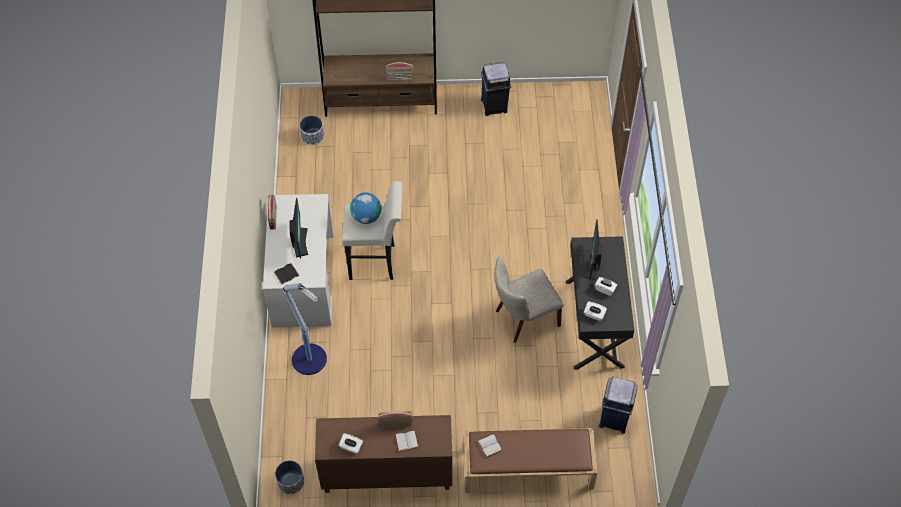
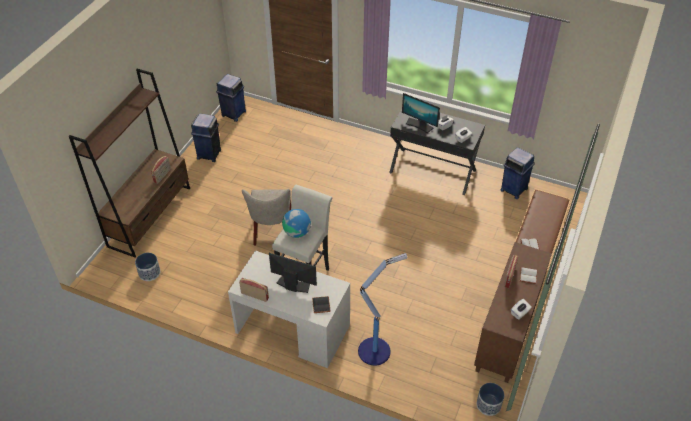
camera: 65 degrees left, 10 degrees down
(523, 319) = (408, 206): beige chair -> beige chair (272, 232)
(569, 97) = (233, 114): none -> blue trash can

